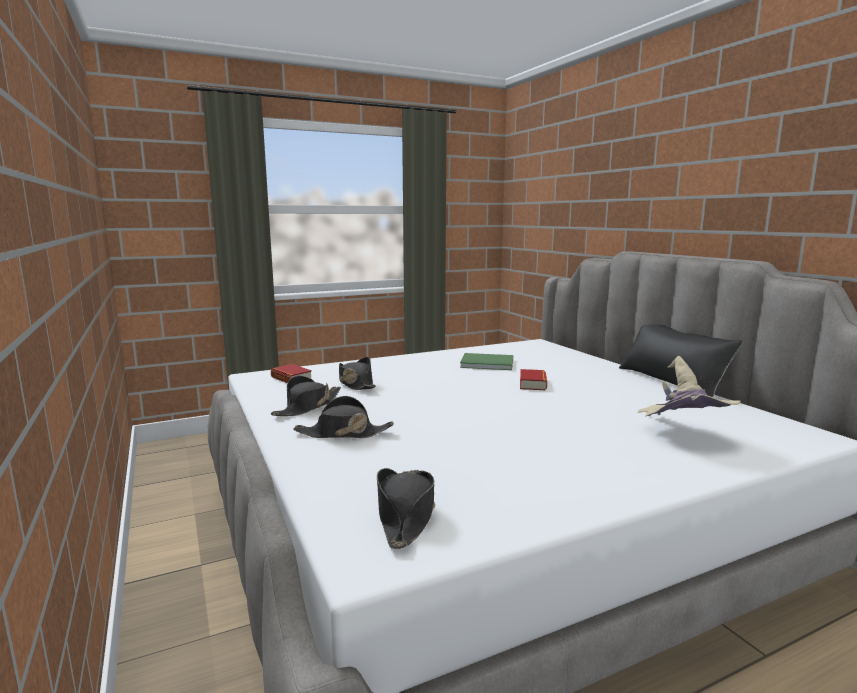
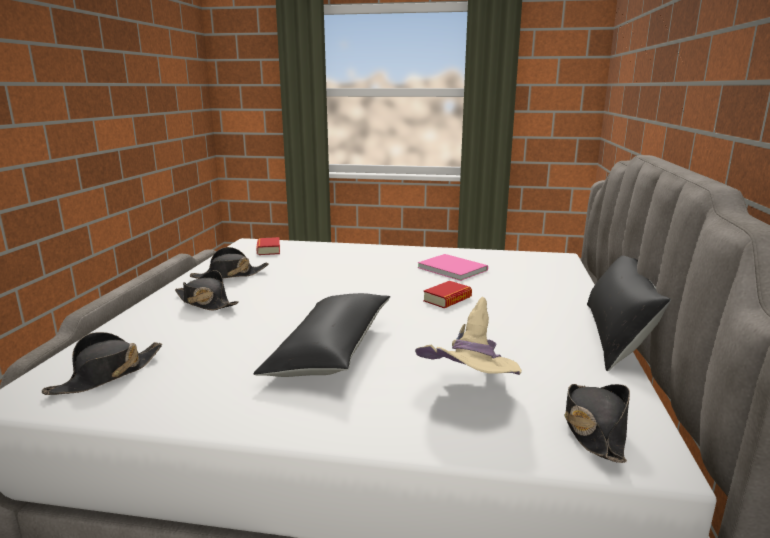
camera: 35 degrees right, 5 degrees up
(355, 383) = (302, 264): black hat -> black hat (594, 428)
(485, 363) = (452, 268): green book -> pink book
(538, 437) = (331, 350): none -> black pillow

